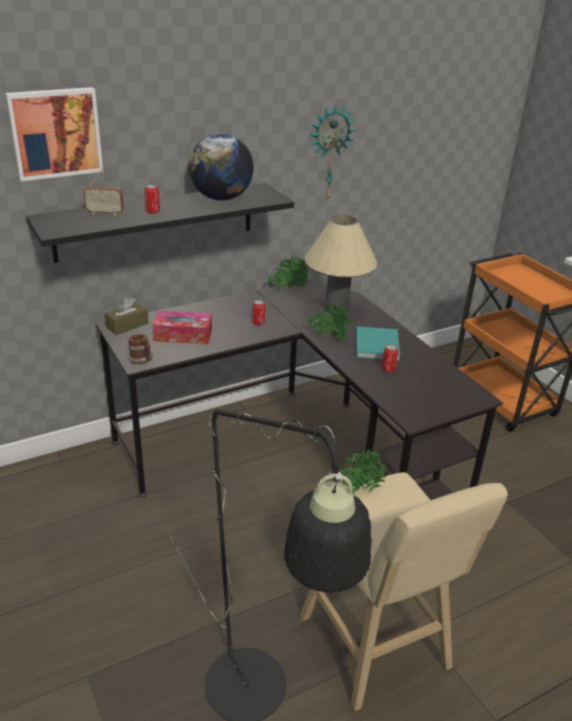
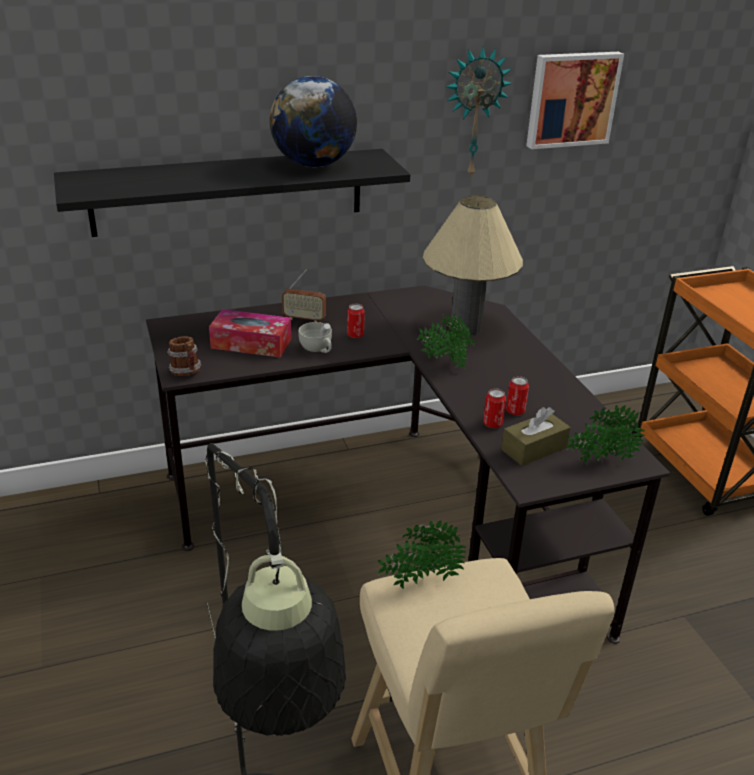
camera: 10 degrees right, 0 degrees up
(55, 133) = (92, 65): picture -> picture (571, 99)
(105, 213) = (154, 175): radio -> radio (304, 319)
(127, 325) = (184, 325): brown tissue box -> brown tissue box (534, 449)
(152, 212) = (216, 176): can -> can (492, 424)
(234, 335) = (317, 349): none -> white cup
(287, 289) = (407, 295): potted plant -> potted plant (599, 460)
(377, 344) = (509, 376): turquoise book -> none

